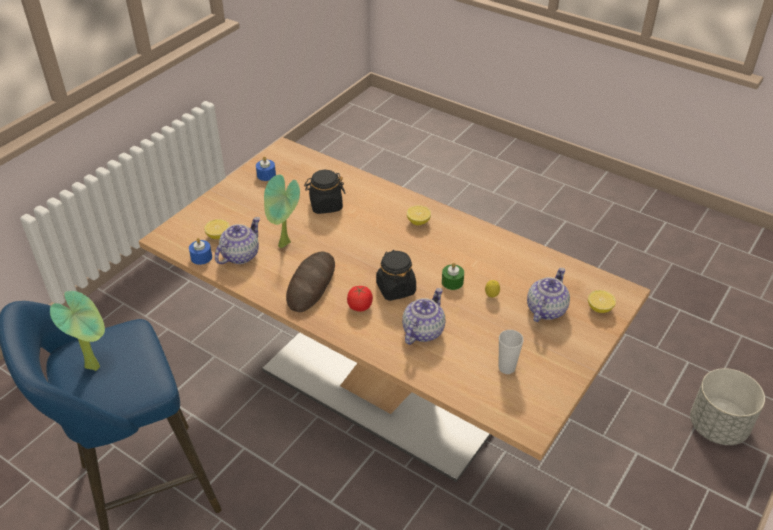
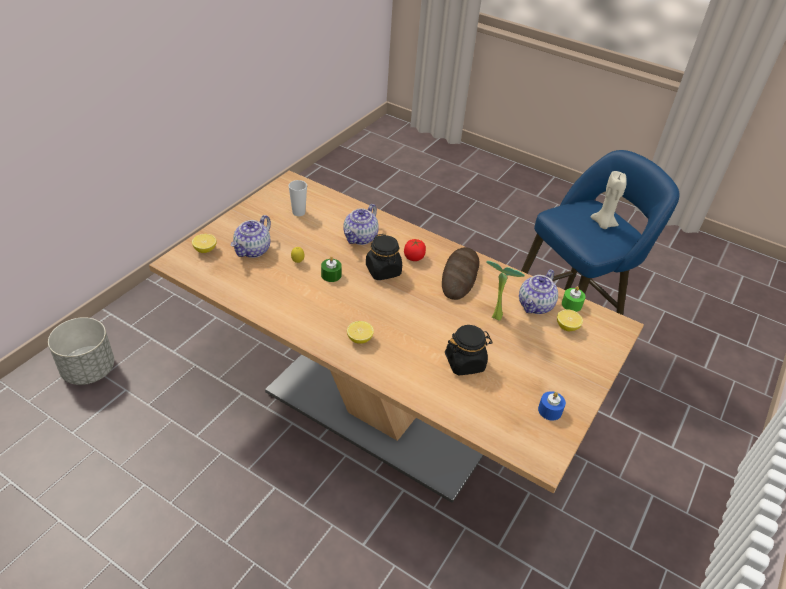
camera: 175 degrees right, 0 degrees up
(96, 365) = (603, 224): potted plant -> beige candle
(201, 257) = (571, 304): blue candle -> green candle

